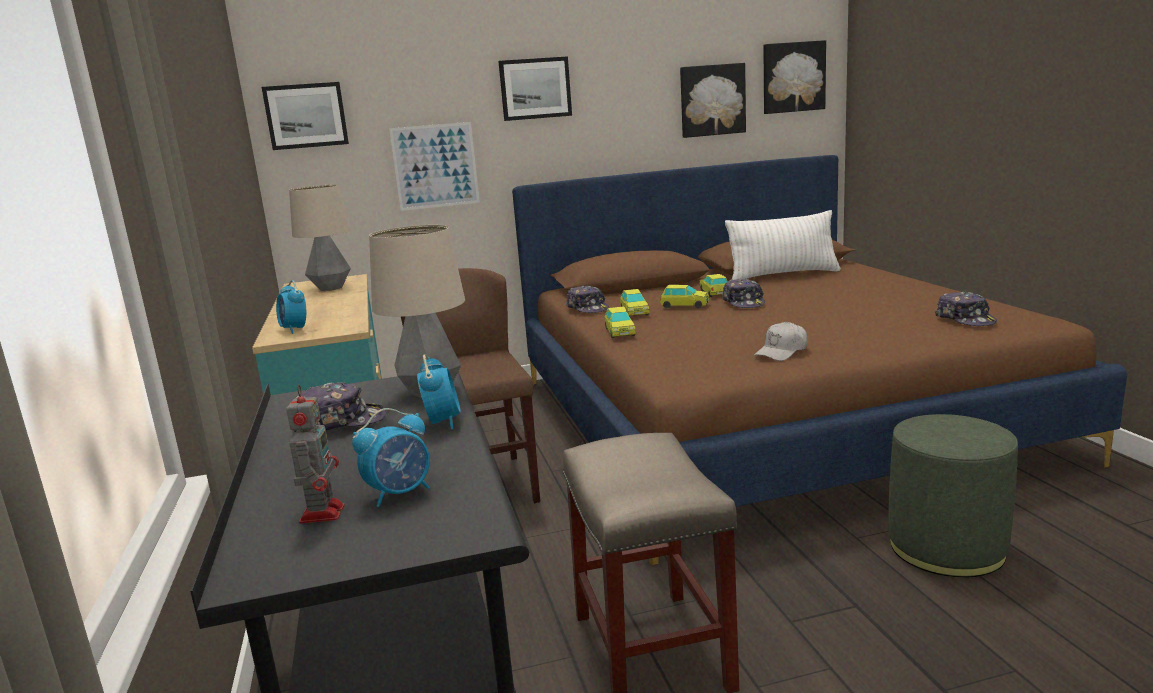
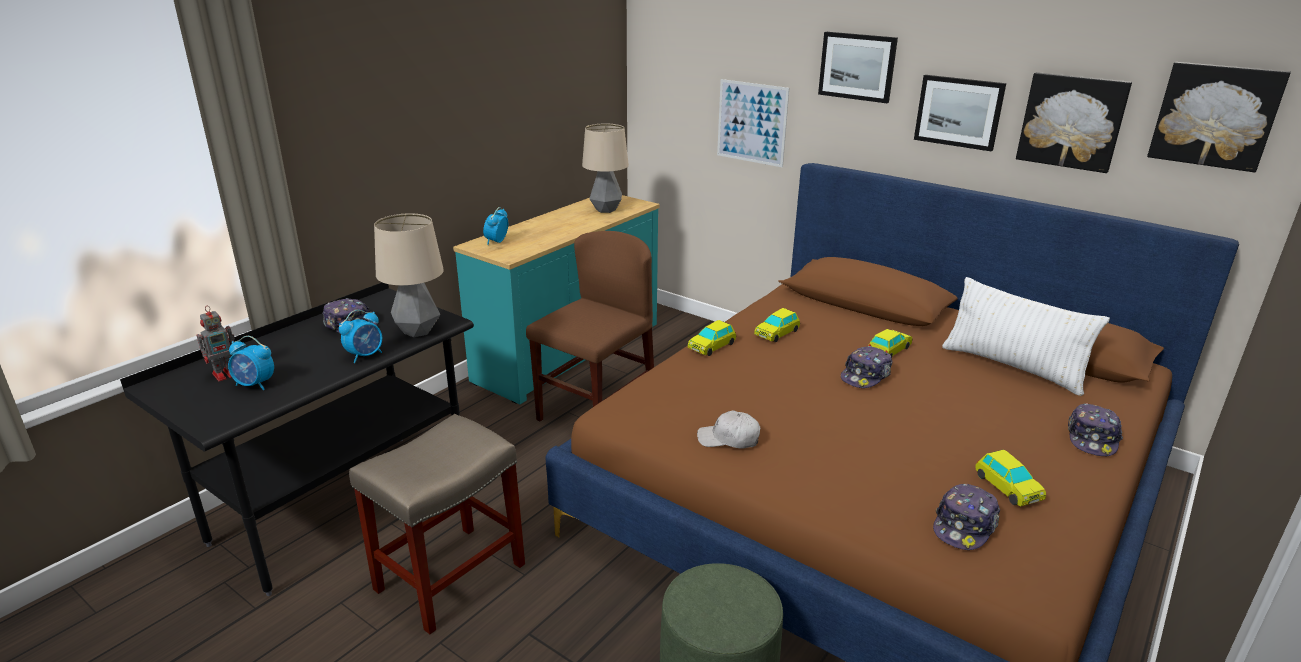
camera: 50 degrees right, 10 degrees up
(306, 116) = (663, 55): picture -> picture (959, 112)
(587, 308) = (765, 309): cap -> cap (1092, 438)
(684, 305) = (821, 349): toy car -> toy car (1007, 488)

